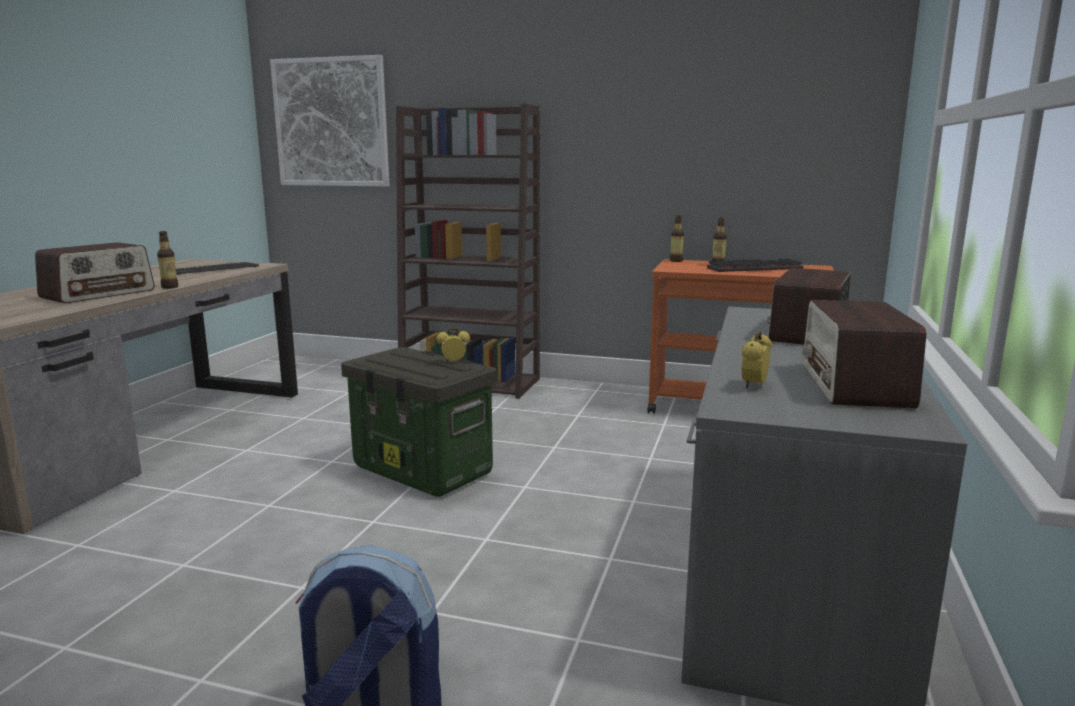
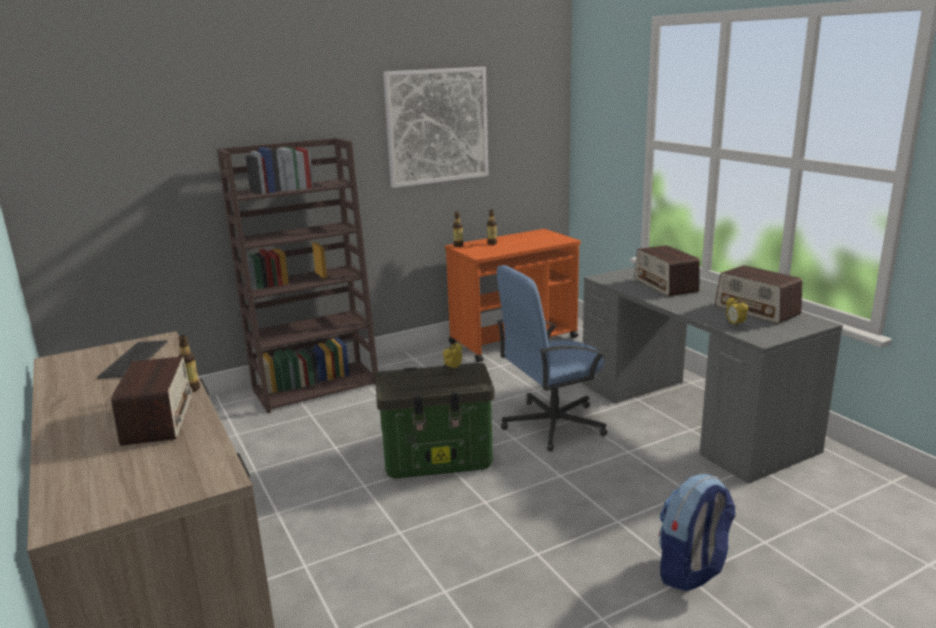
camera: 45 degrees left, 5 degrees up
(331, 123) = (107, 170): picture -> picture (437, 126)
(590, 493) = (552, 424): none -> blue office chair
(755, 268) = (519, 241): keyboard -> none

